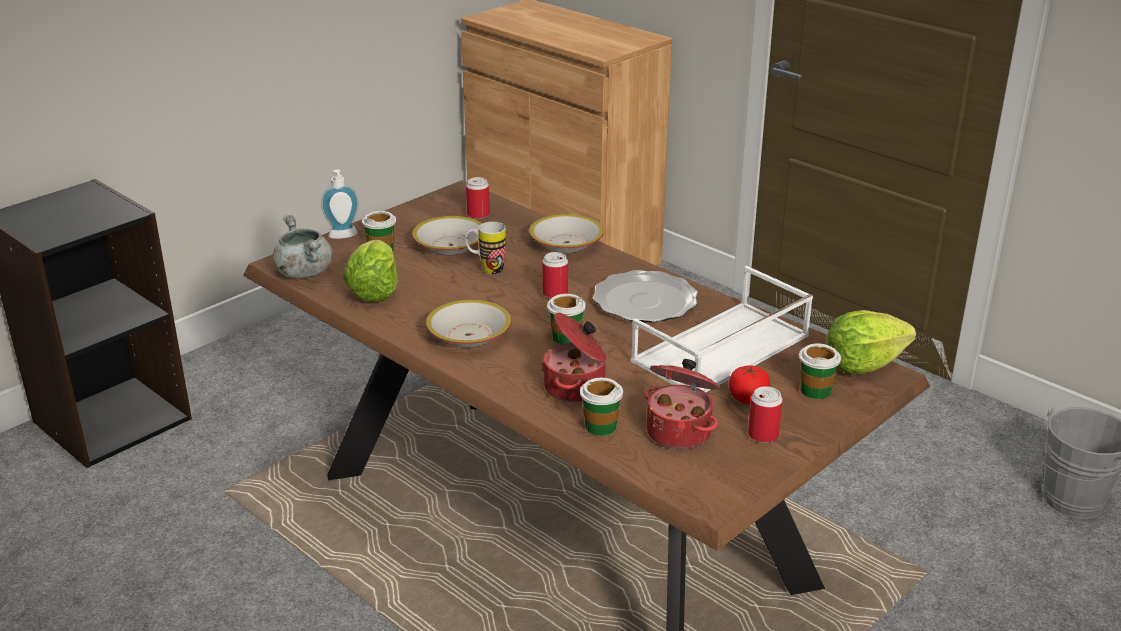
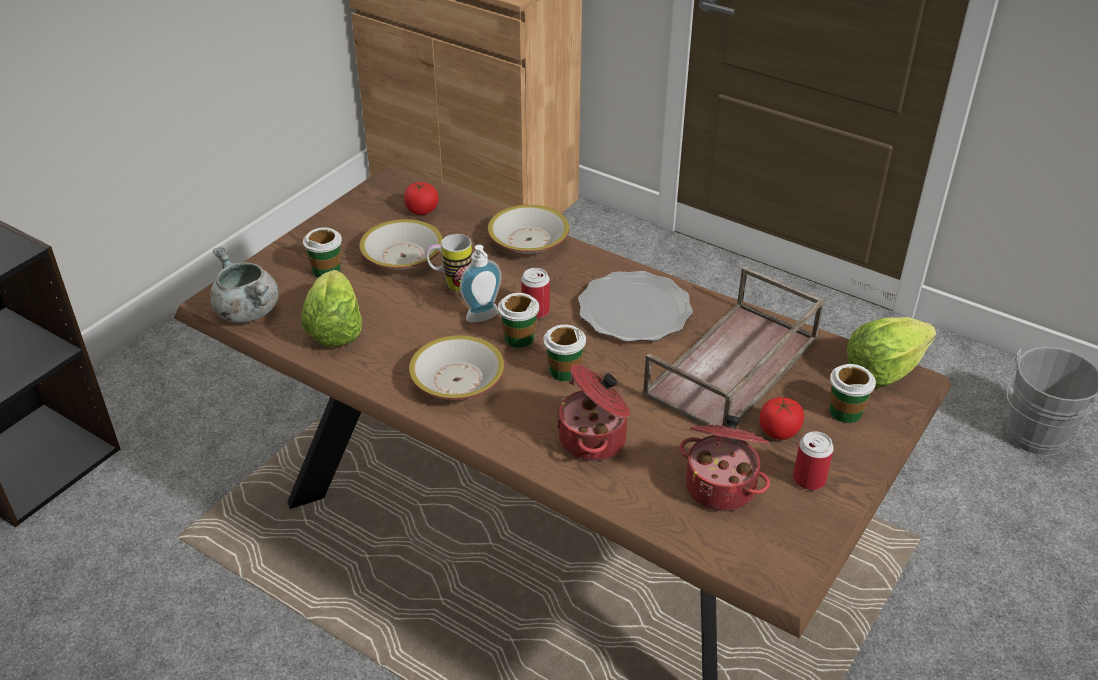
camera: 10 degrees left, 10 degrees up
(343, 237) = (279, 256): soap dispenser -> soap dispenser (484, 318)
(478, 215) = (422, 210): can -> tomato
(600, 426) = (635, 490): cup -> cup (519, 338)
(721, 350) = (733, 368): white tray -> brown tray

